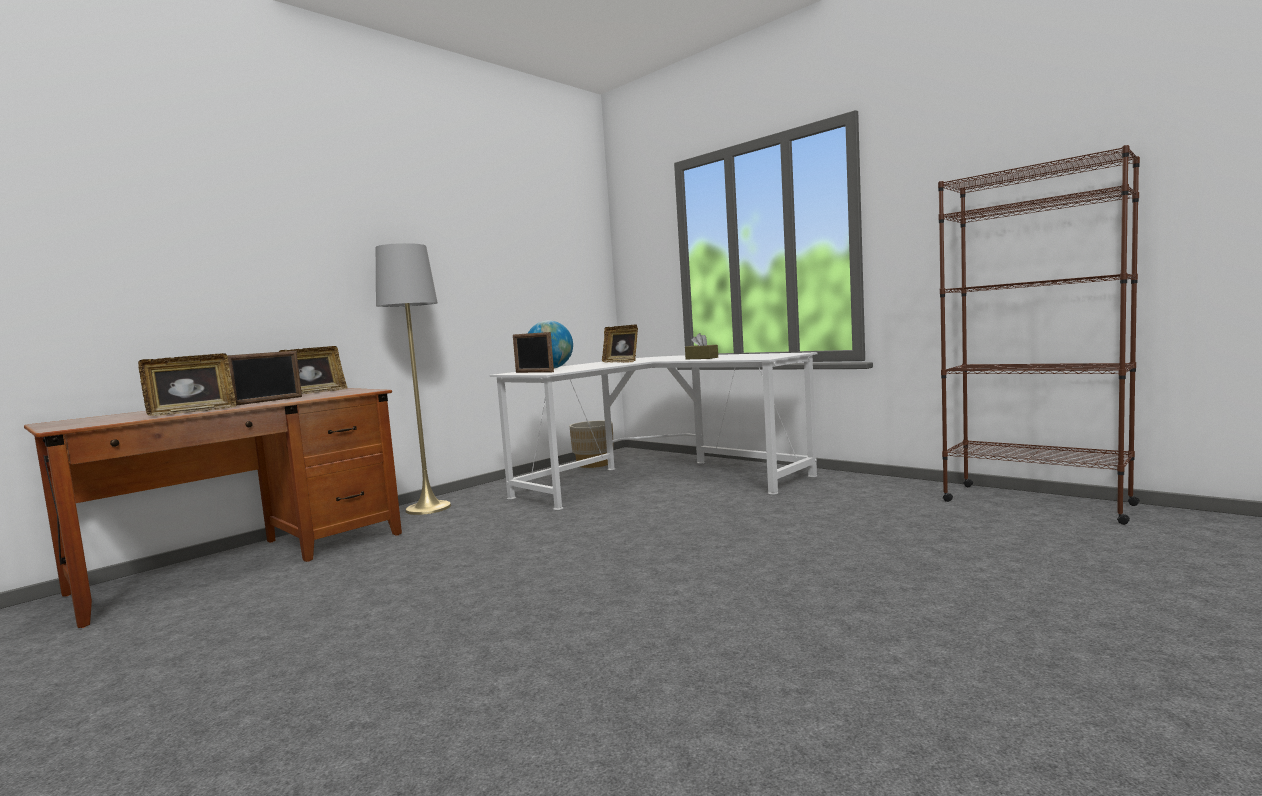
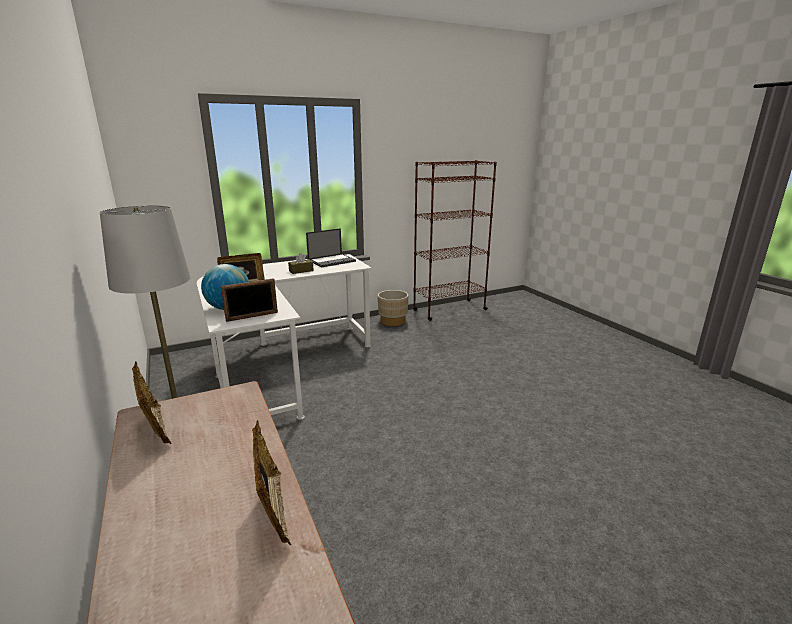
camera: 70 degrees left, 15 degrees up
(268, 401) = (224, 457): picture frame -> none
(594, 464) = (185, 379): beige planter -> beige planter (393, 321)
(766, 355) = (332, 261): none -> laptop

